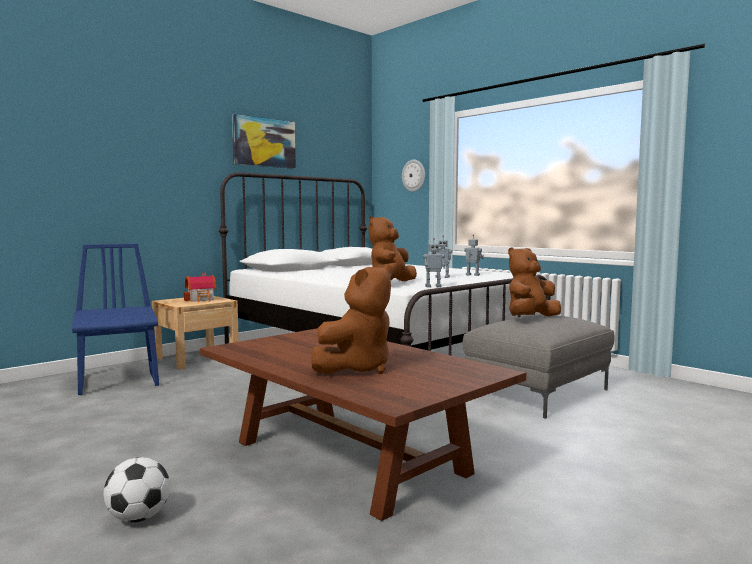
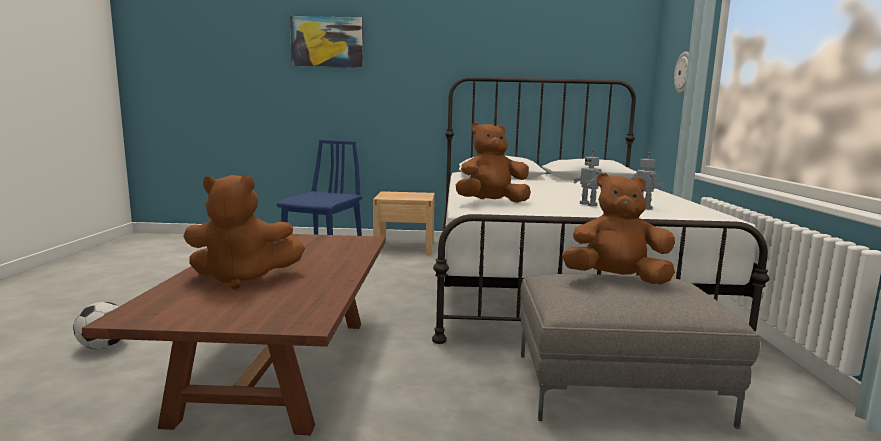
camera: 45 degrees right, 5 degrees up
(202, 299) = (411, 195): toy house -> none
(264, 142) = (505, 44): picture -> picture (327, 42)
(433, 286) = (511, 212): toy robot -> none

